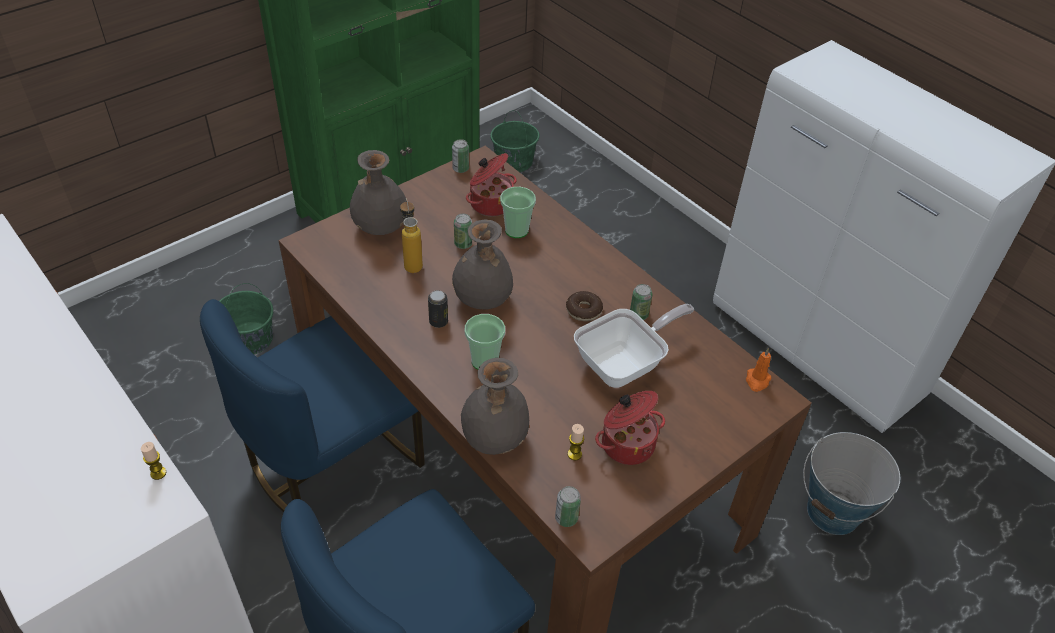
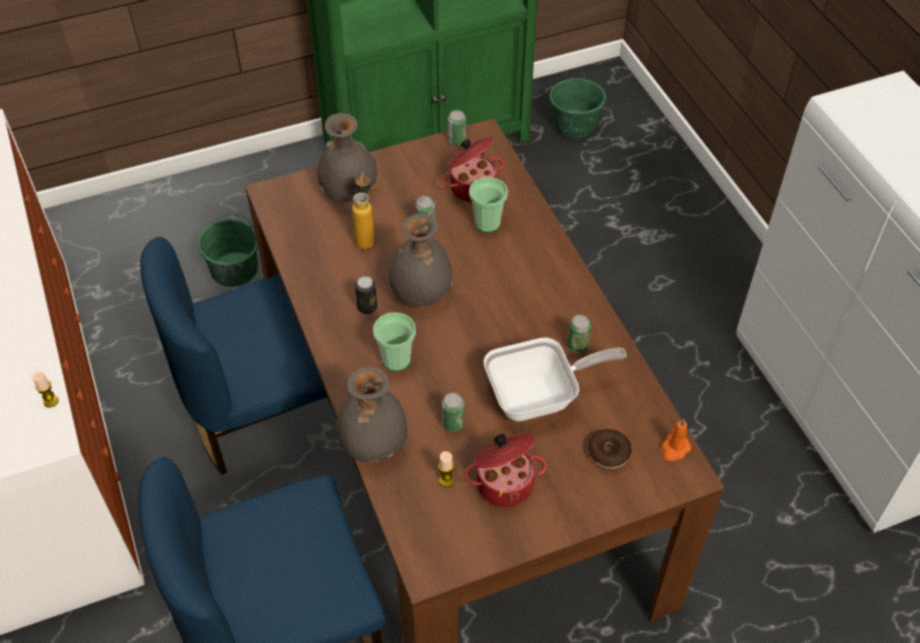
camera: 20 degrees right, 5 degrees up
(566, 518) = (410, 543): can -> can (453, 423)
(583, 310) = (521, 328): donut -> donut (608, 453)
(833, 512) = (778, 606): bucket -> none

